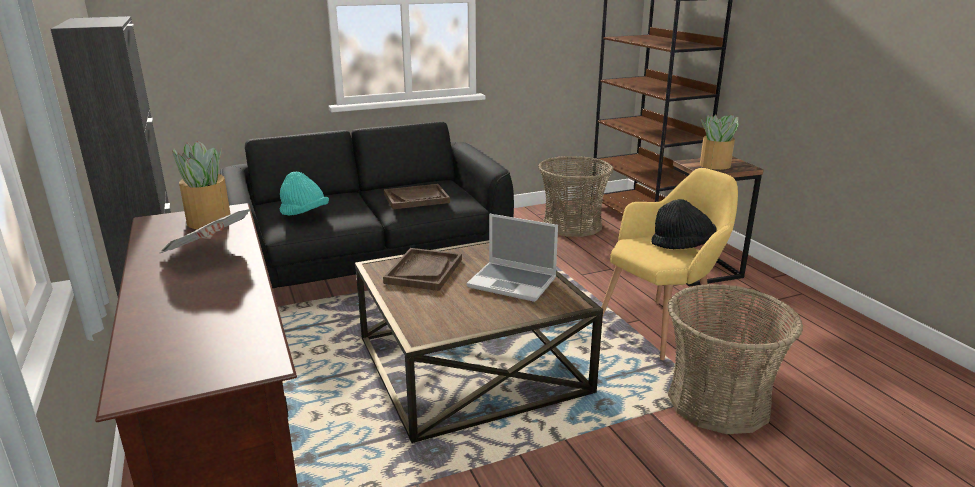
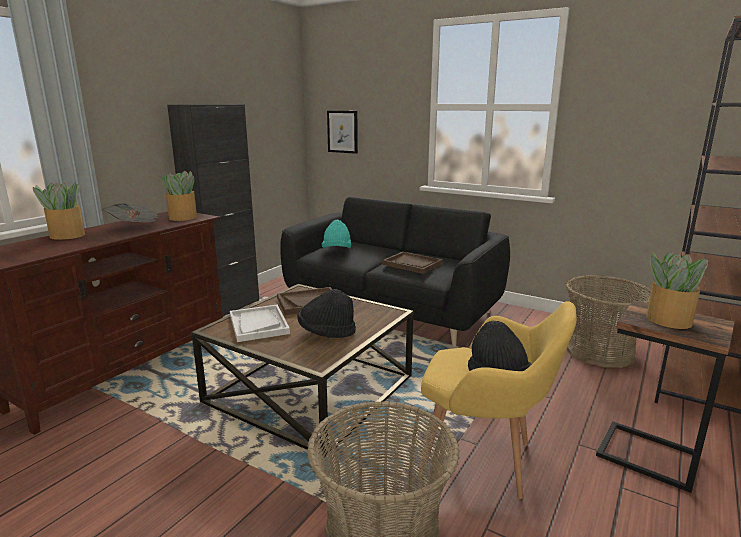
camera: 55 degrees right, 5 degrees down
(155, 303) = (67, 235): none -> potted plant
(181, 45) = (342, 131): none -> picture
(444, 310) = (258, 324): none -> white tray
(513, 283) = (326, 333): laptop -> black hat

